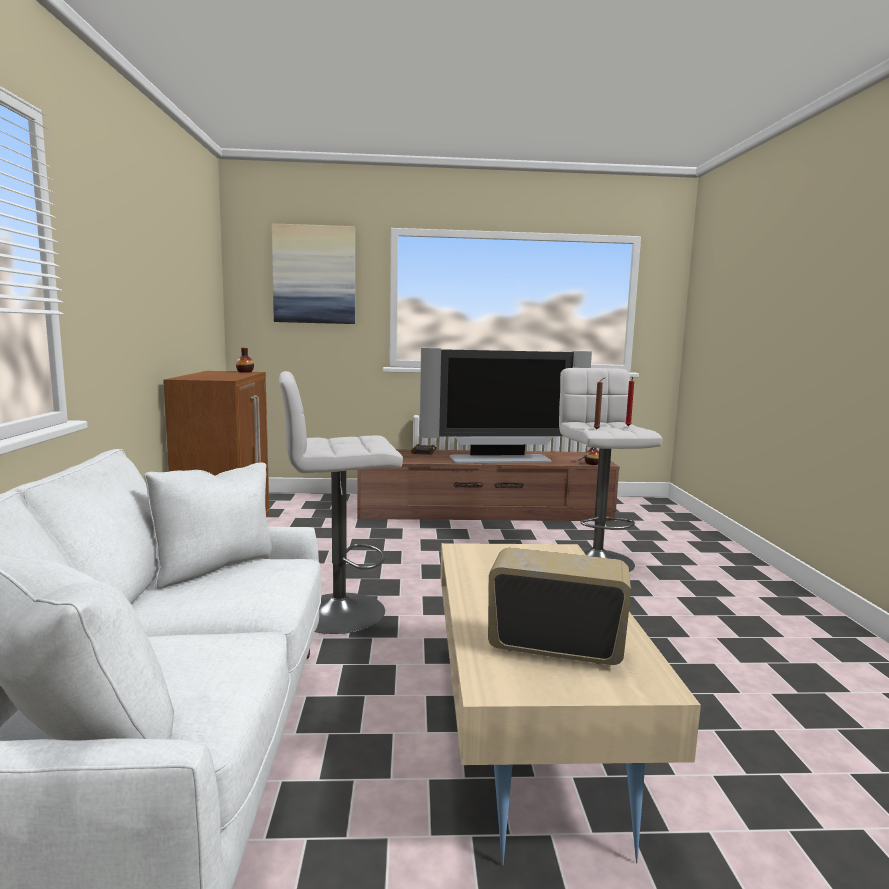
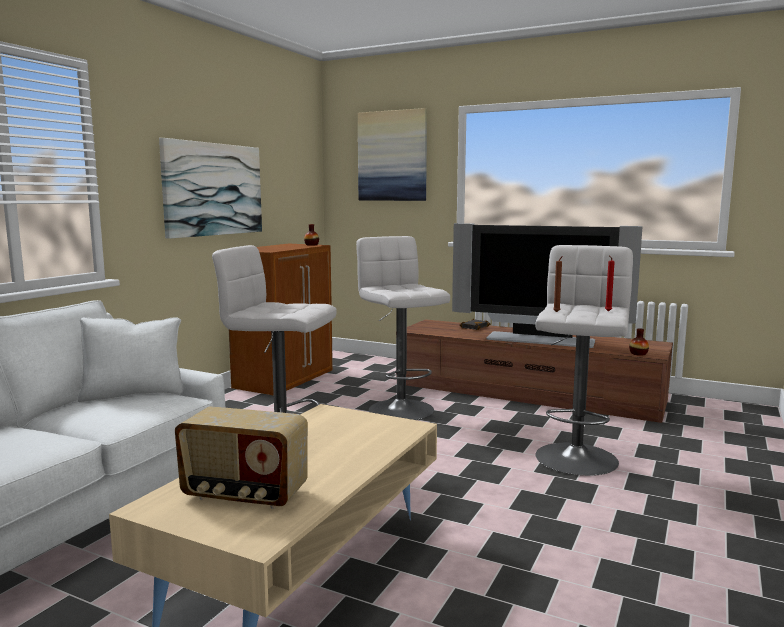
camera: 30 degrees right, 0 degrees up
(150, 302) = (213, 189): none -> picture
(397, 544) = (401, 410): none -> white stool
(555, 647) = (244, 495): radio -> radio turned 150 degrees clockwise

